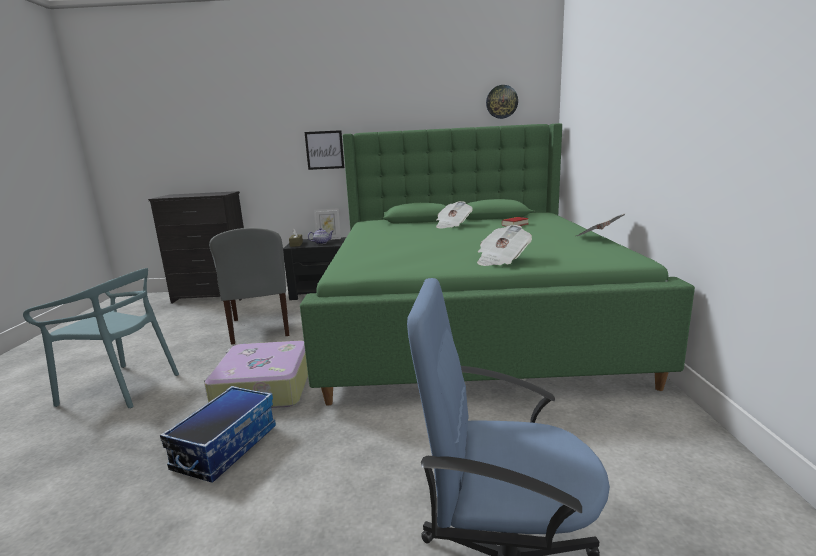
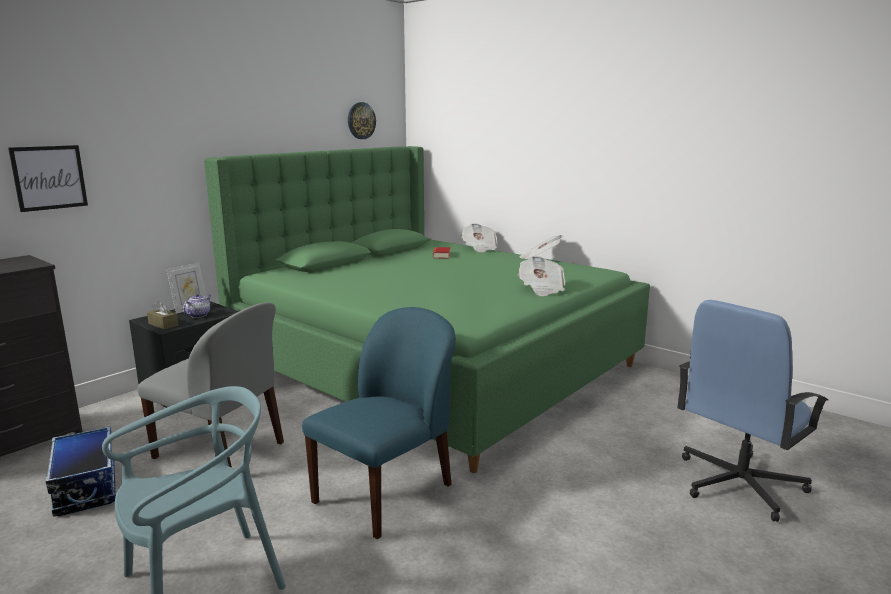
camera: 50 degrees left, 0 degrees up
(225, 447) = (475, 543): storage box -> storage box (85, 487)
(263, 388) = (386, 492): suitcase -> blue chair
(324, 150) = (168, 180): picture -> picture (49, 177)
(452, 225) = (386, 264): newspaper -> newspaper (479, 248)

